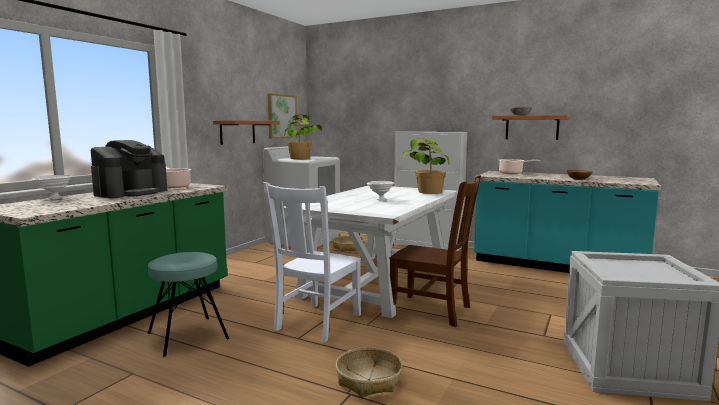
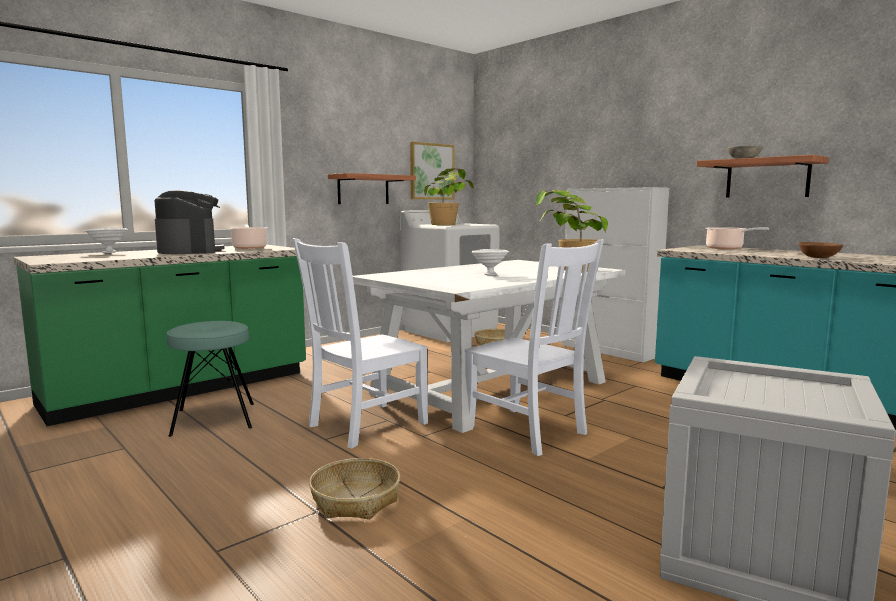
camera: 20 degrees right, 0 degrees up
(131, 192) = (190, 251): coffee machine -> coffee machine turned 75 degrees counterclockwise
(433, 311) = (528, 431): brown chair -> white chair

